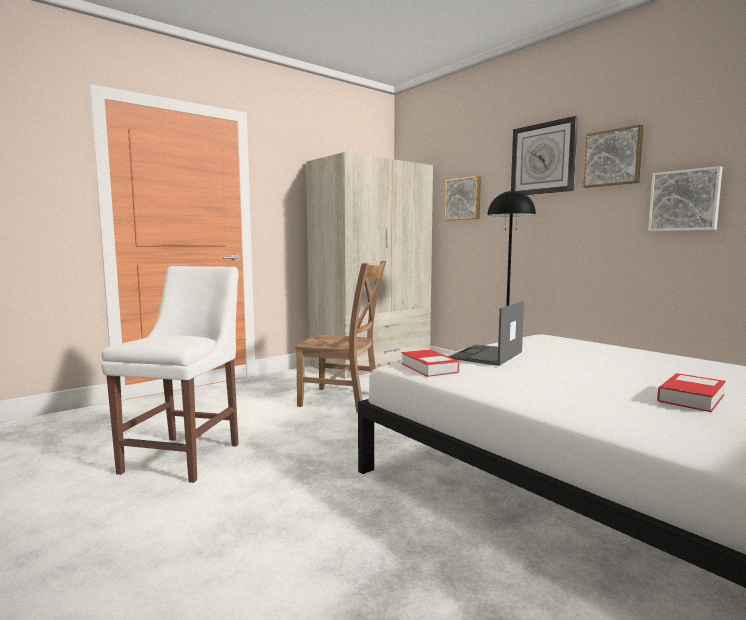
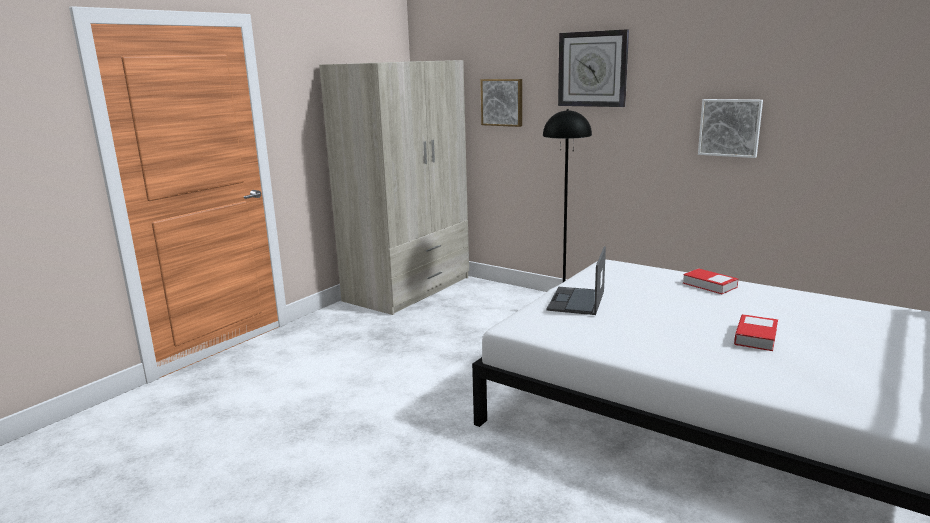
camera: 15 degrees left, 10 degrees up
(186, 456) = (294, 437): white chair -> none
(343, 400) = (409, 344): brown chair -> none
(429, 368) = (538, 326): book -> book (709, 285)
(613, 158) = (664, 78): picture -> none

